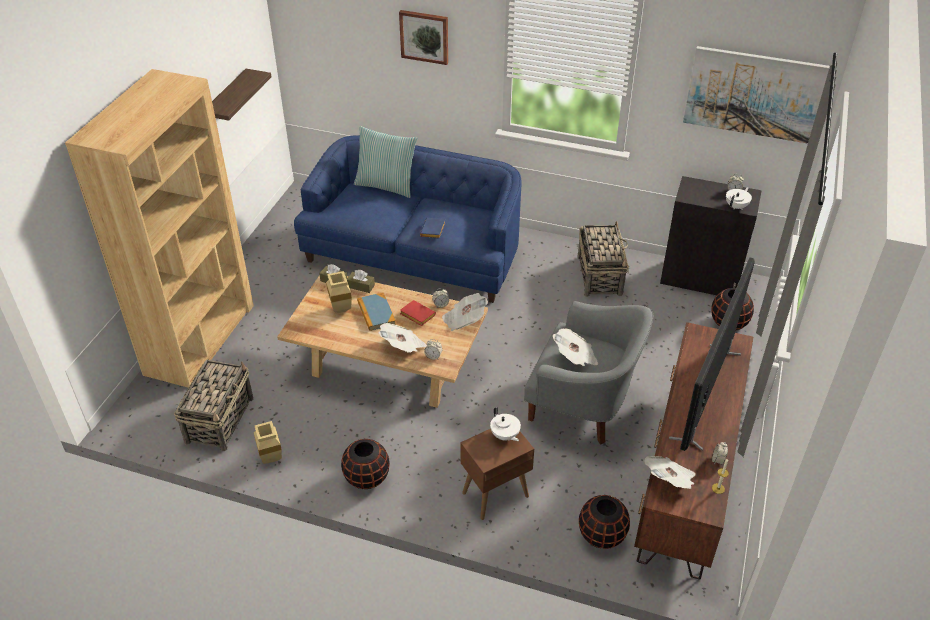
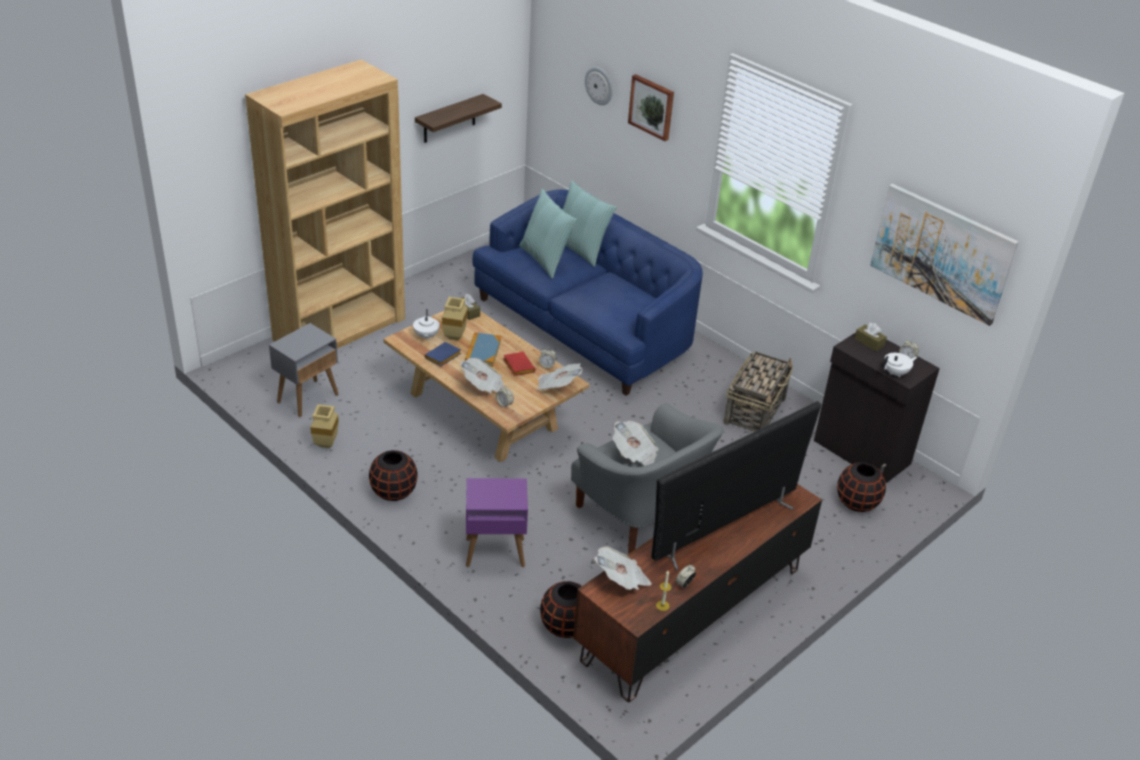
camera: 25 degrees right, 5 degrees down
(220, 419) = (308, 398): basket -> grey side table
(360, 30) = (599, 85): none -> wall clock
(361, 286) = (488, 325): brown tissue box -> brown tissue box (869, 342)
(366, 206) = (545, 259): none -> pillow
(433, 231) = (589, 301): blue book -> blue book (443, 357)
(494, 495) = (494, 552): brown side table -> purple side table
(505, 436) = (510, 489): white teapot -> white teapot (426, 336)

